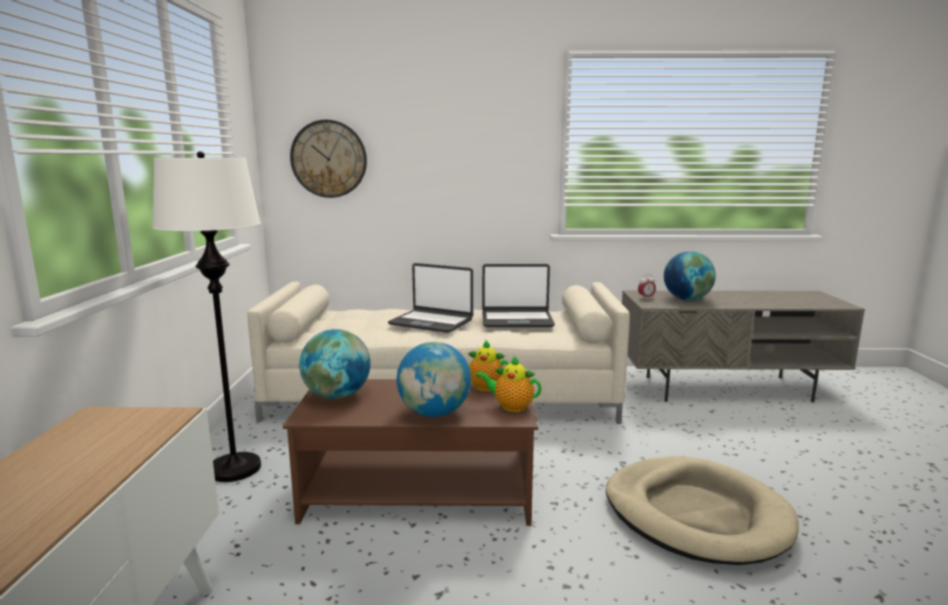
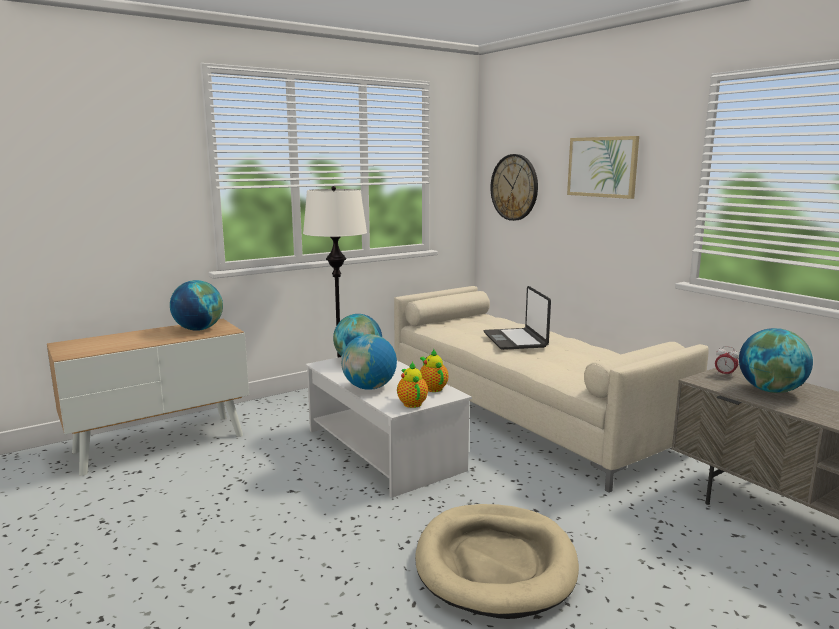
camera: 55 degrees right, 0 degrees up
(103, 435) = (198, 329): none -> globe
(420, 491) = (384, 450): brown coffee table -> white coffee table
(454, 133) = (602, 167): none -> picture
(517, 320) = (583, 359): laptop -> none

